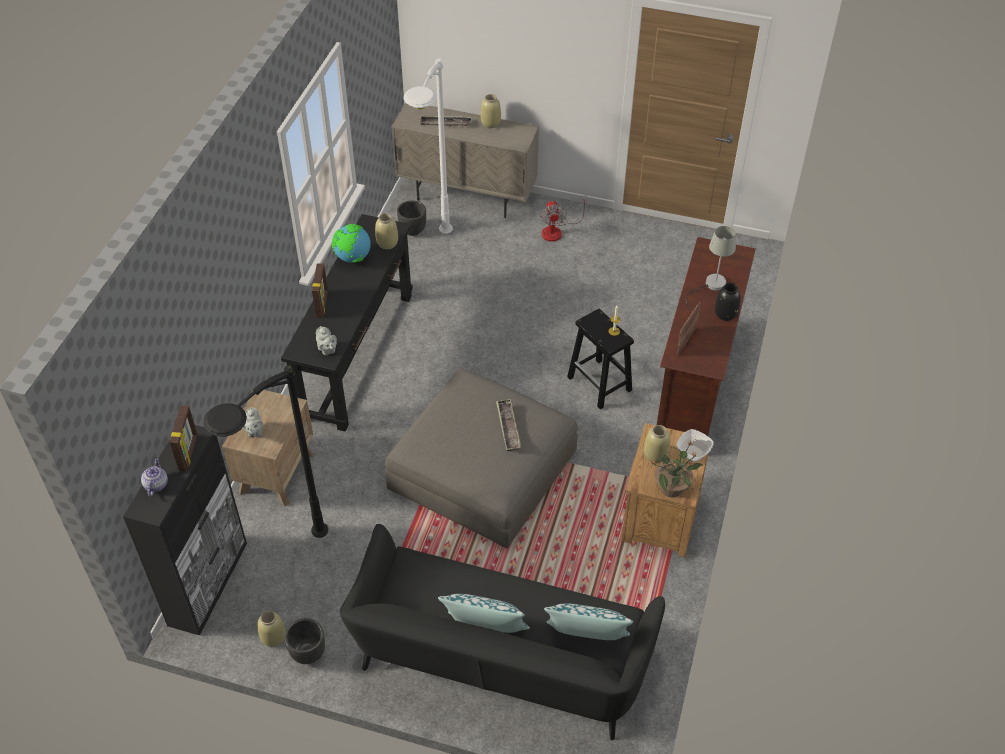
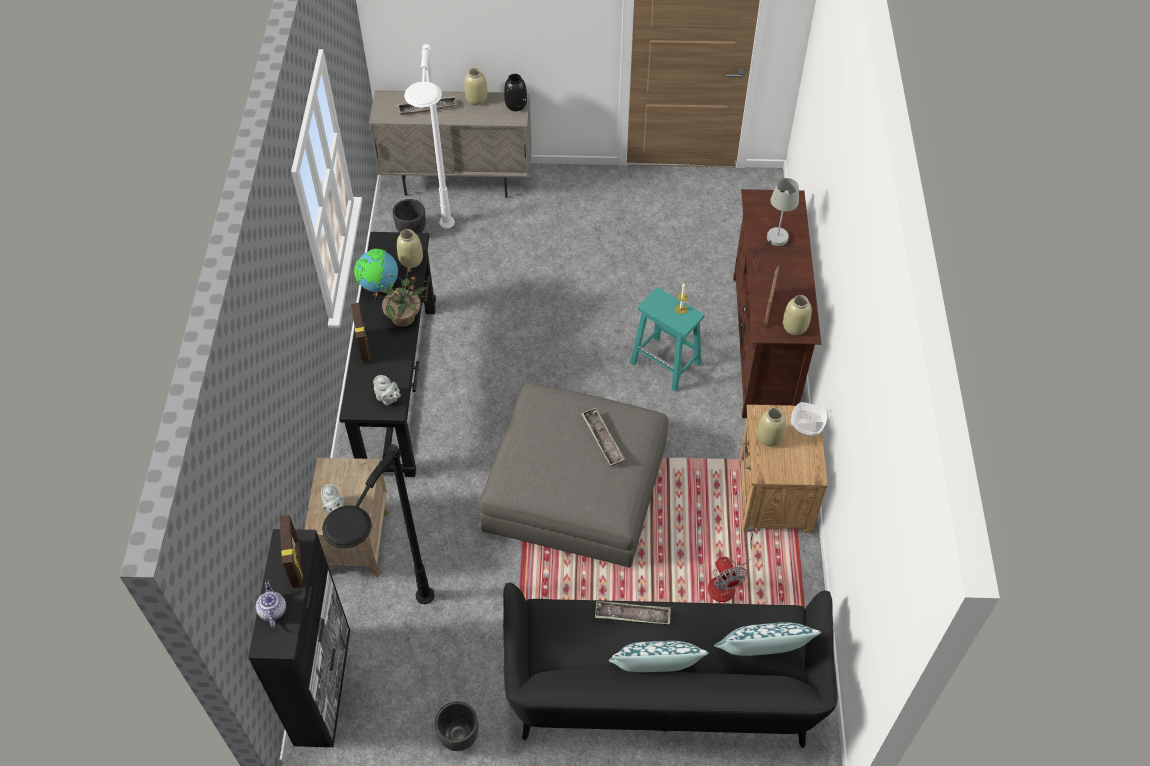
camera: 15 degrees left, 5 degrees up
(274, 638) = (416, 729): beige vase -> beige vase (795, 327)
(482, 579) = (632, 615): none -> tray
(557, 230) = (566, 201): fan -> fan (726, 581)
(600, 384) = (666, 364): black stool -> turquoise stool
(672, 488) = (798, 470): potted plant -> potted plant (404, 317)
(725, 314) = (798, 270): black vase -> black vase (515, 105)

